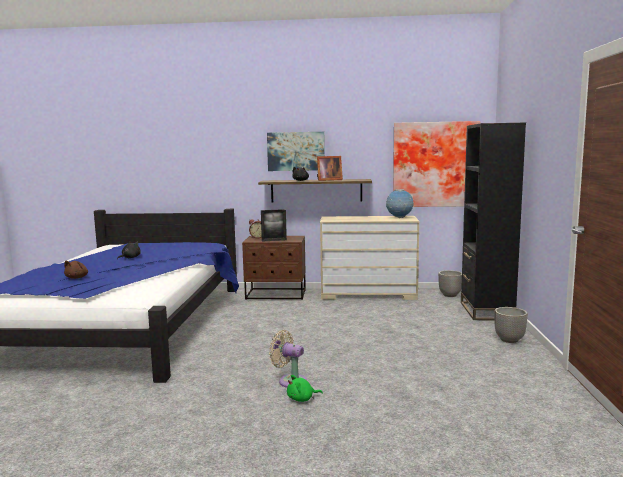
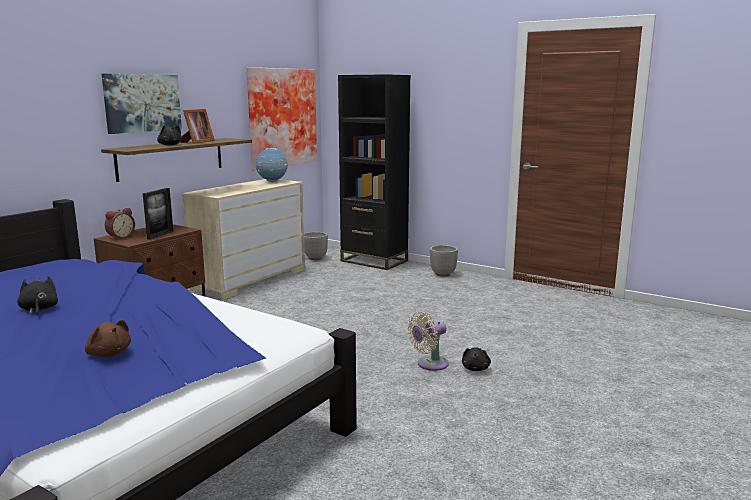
camera: 60 degrees left, 5 degrees up
(302, 399) = (475, 368): green plush toy -> black plush toy

